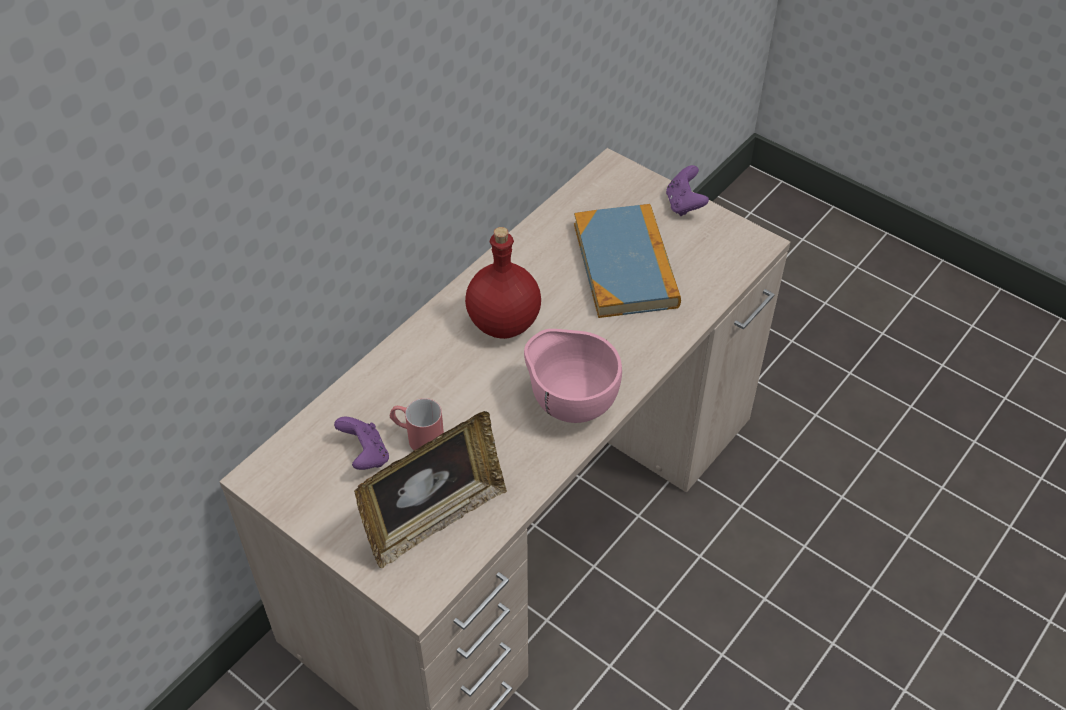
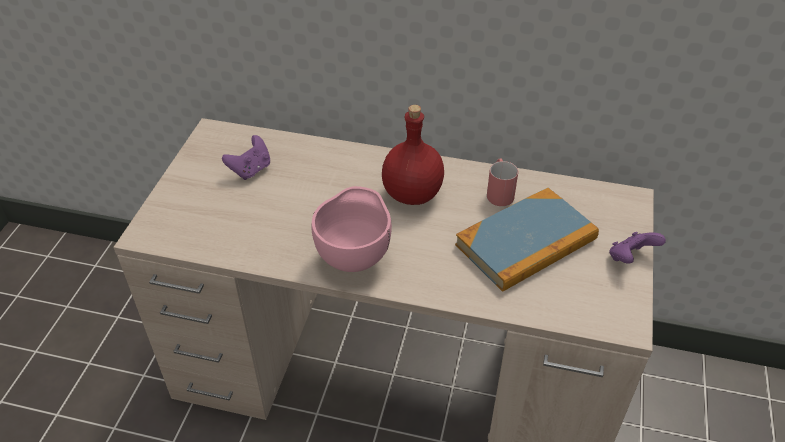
camera: 65 degrees right, 5 degrees down
(417, 437) = (279, 188): red mug -> red mug (499, 191)
(434, 519) = (211, 221): picture frame -> none

